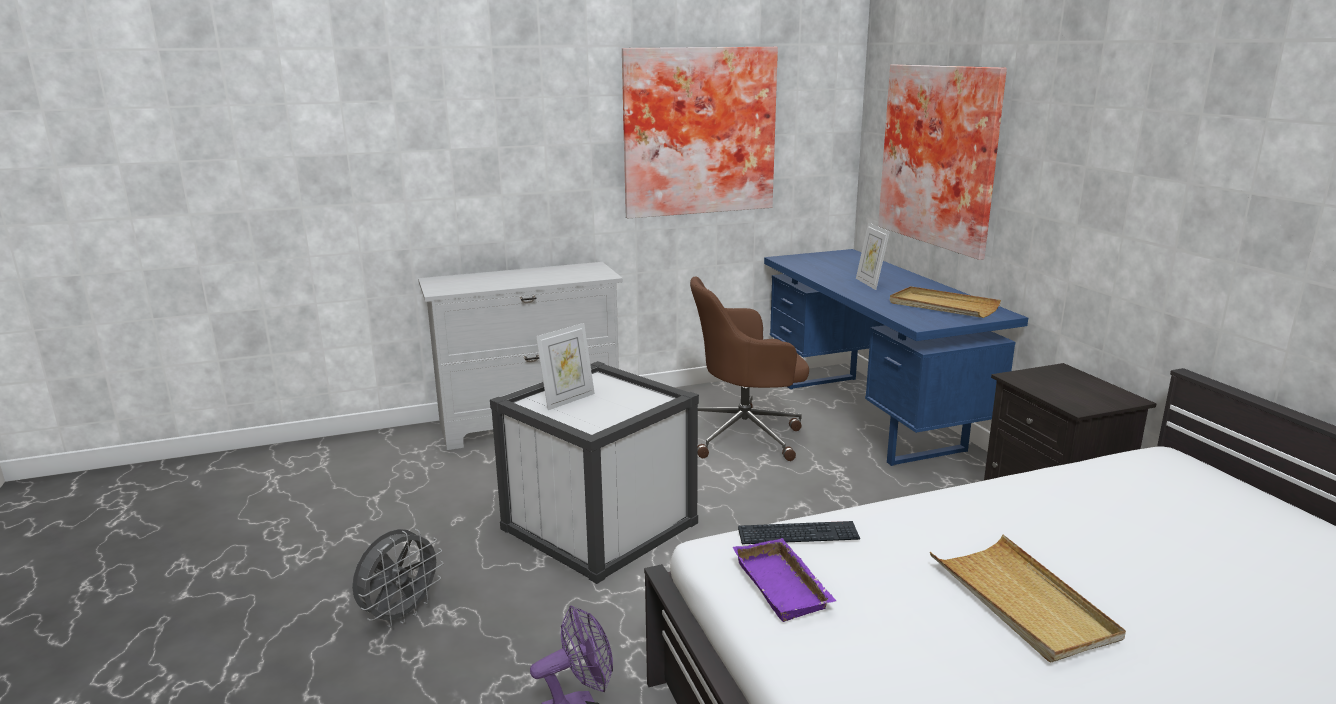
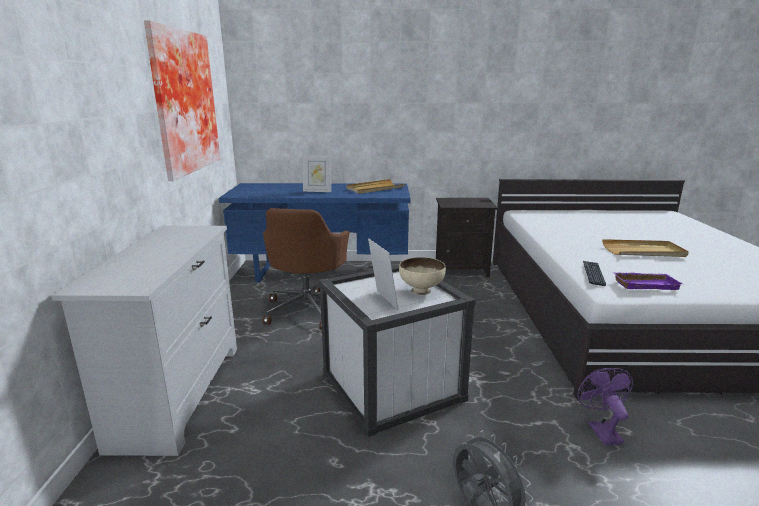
camera: 70 degrees left, 0 degrees up
(610, 415) = (421, 291): none -> beige bowl
(942, 156) = (321, 109): picture -> none

